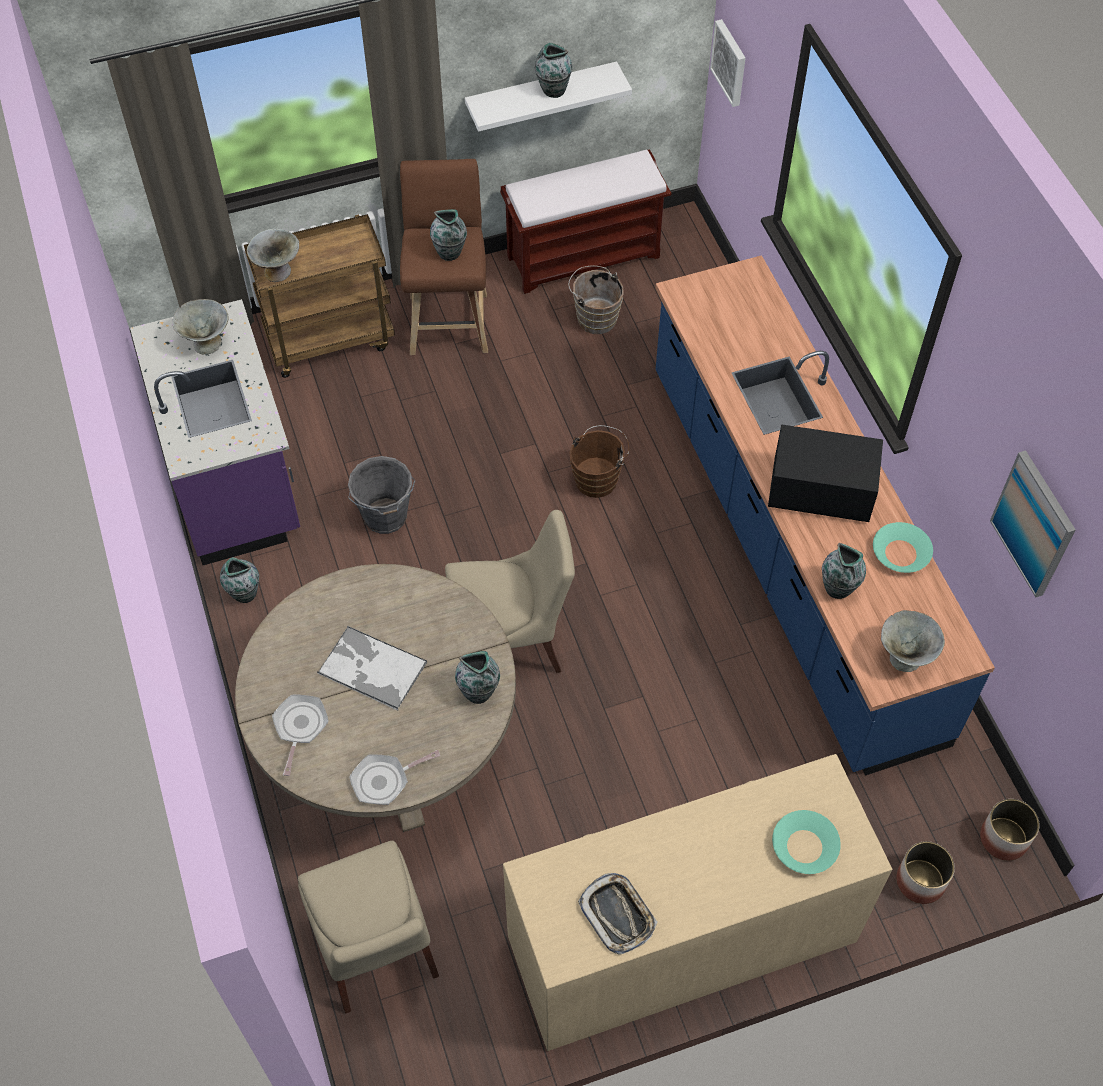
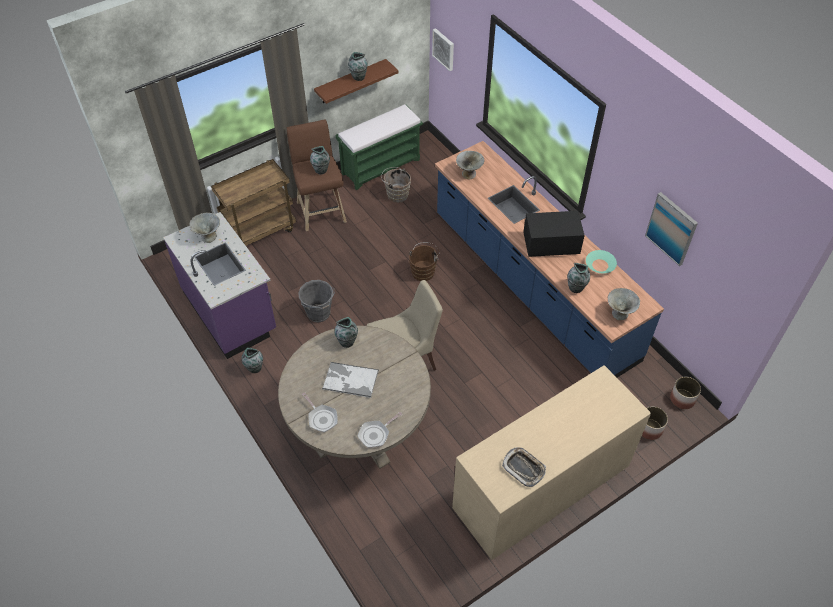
camera: 15 degrees left, 5 degrees down
(278, 272) = (233, 196): grey bowl -> grey bowl (469, 174)
(300, 727) = (321, 418): frying pan -> frying pan turned 150 degrees clockwise
(376, 950) = (384, 532): beige chair -> none
(479, 692) = (410, 379): vase -> vase (347, 342)
(541, 95) = (351, 82): white shelf -> brown shelf
(584, 256) = (381, 166): brown bench -> green bench
(804, 846) = (604, 412): turquoise bowl -> none

